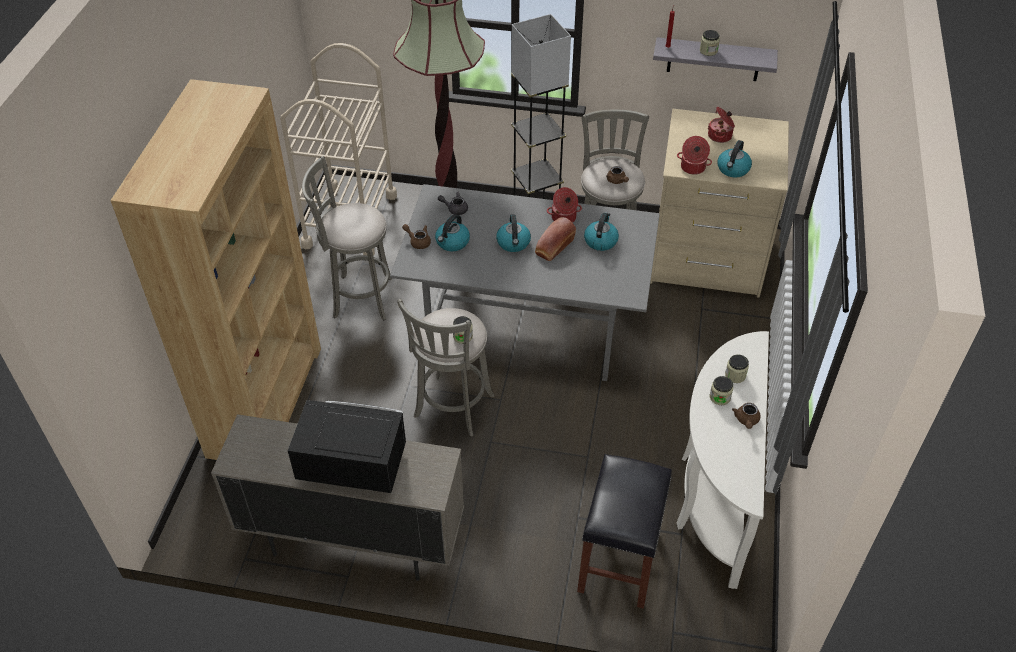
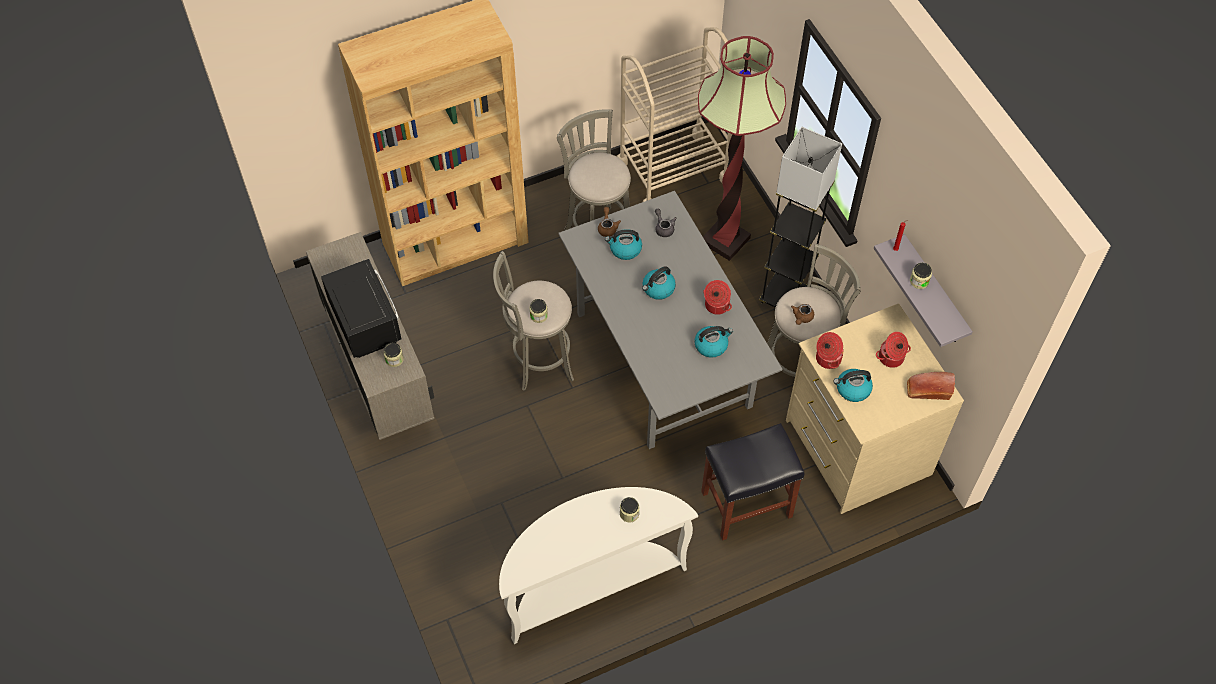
camera: 55 degrees right, 10 degrees up
(553, 247) = (676, 318): bread -> bread (927, 391)
(619, 563) = (480, 552): black stool -> black stool (745, 505)
(719, 397) = (597, 514): jar -> jar (394, 359)
(746, 421) = (587, 543): brown teapot -> none

